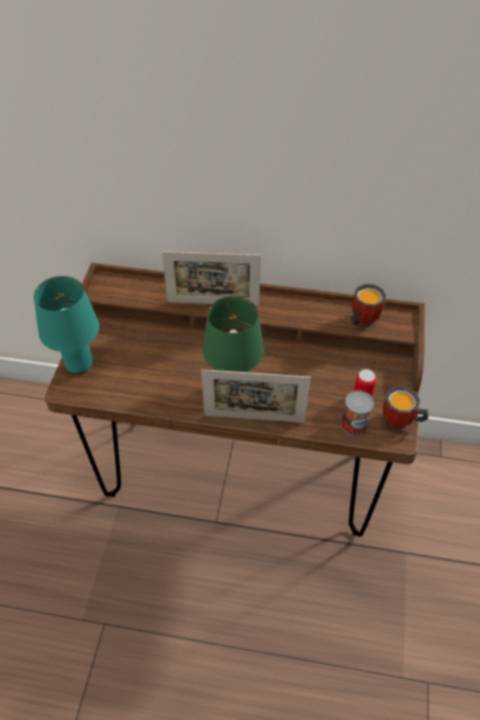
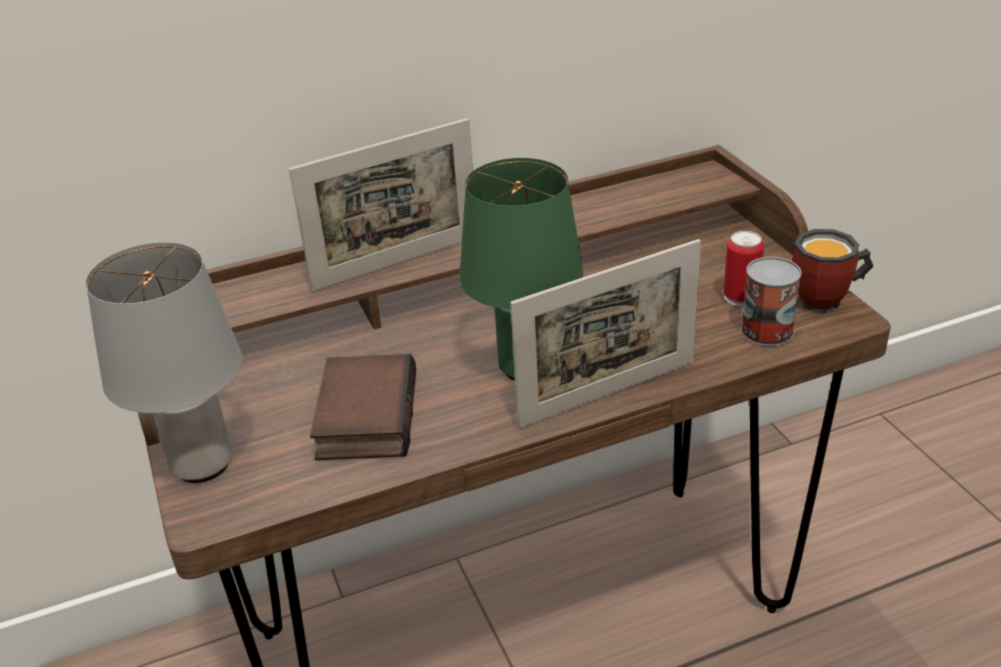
camera: 30 degrees left, 15 degrees down
(78, 365) = (201, 466): turquoise table lamp -> grey table lamp
(152, 374) = (363, 416): none -> book
(361, 320) = (652, 195): mug -> none

